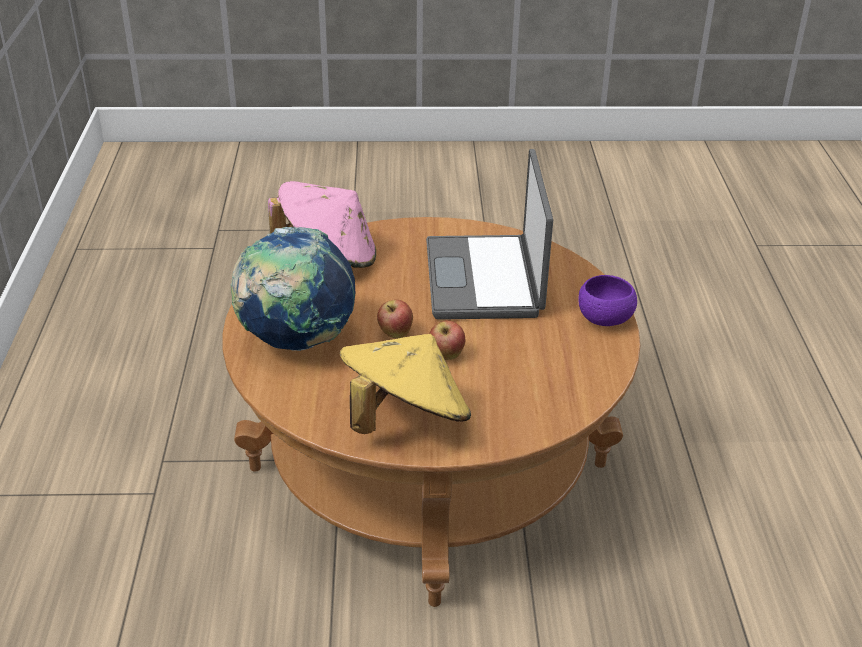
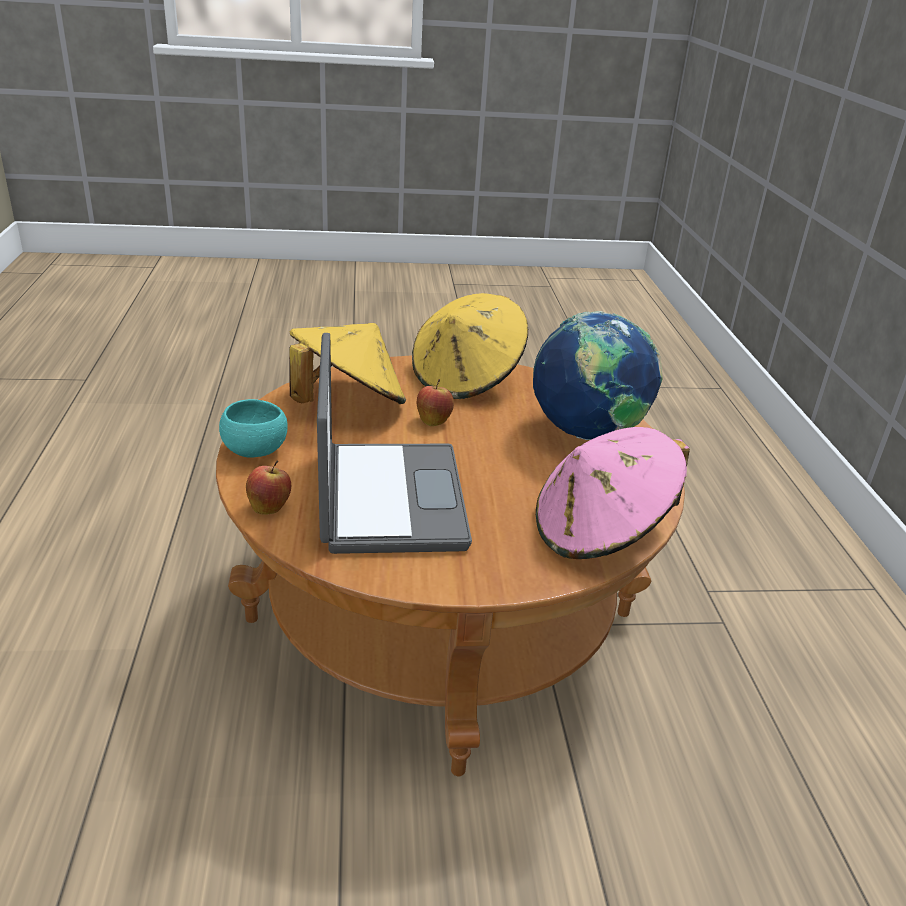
camera: 175 degrees right, 5 degrees down
(395, 334) = (489, 440): apple -> apple (270, 508)
(535, 376) = (347, 404): none -> yellow hat
(605, 319) = (255, 451): purple bowl -> turquoise bowl

